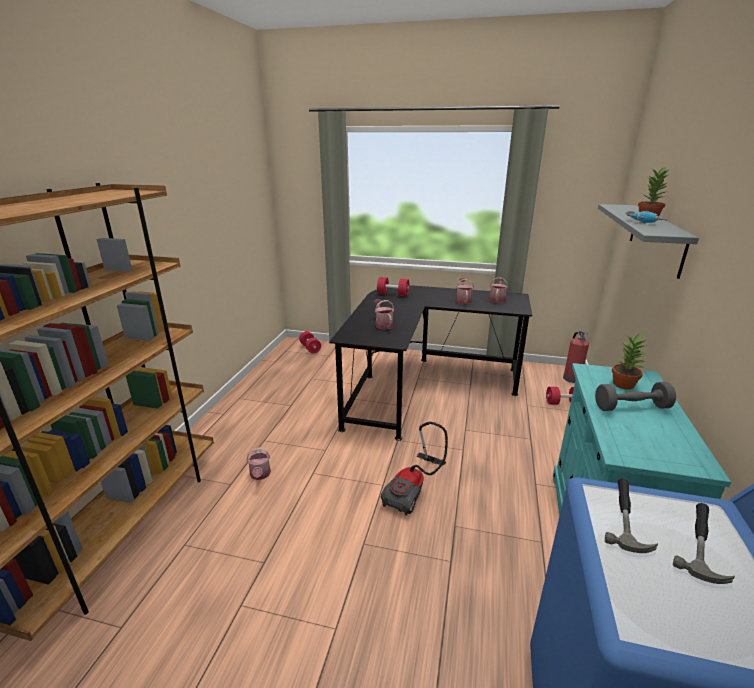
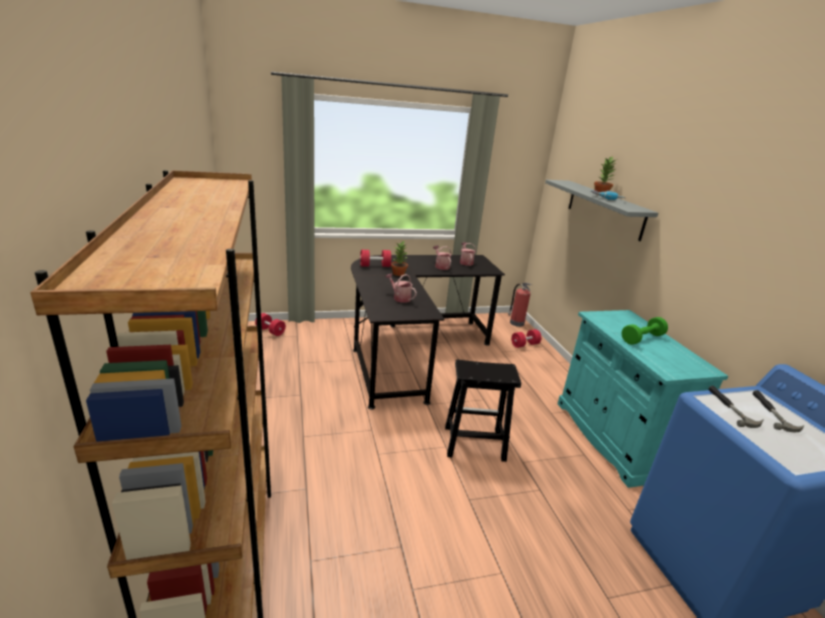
camera: 30 degrees left, 0 degrees up
(260, 475) = (329, 471): watering can -> none
(414, 490) = (473, 443): vacuum cleaner -> black stool
(624, 384) = (622, 323): potted plant -> potted plant (399, 273)
(631, 407) = (642, 338): grey dumbbell -> green dumbbell

